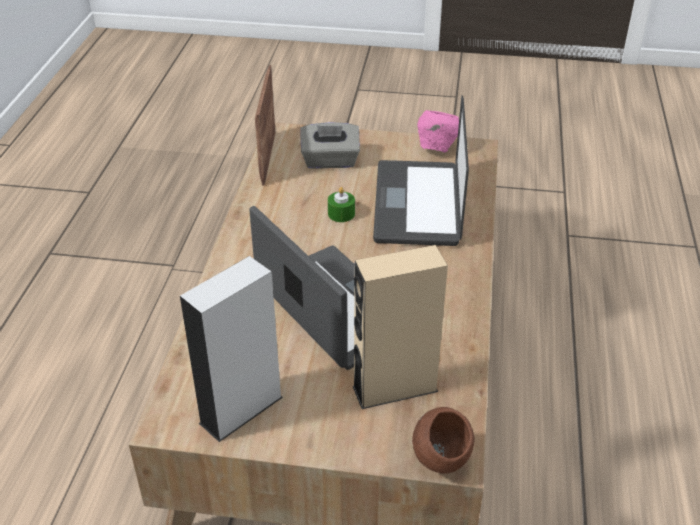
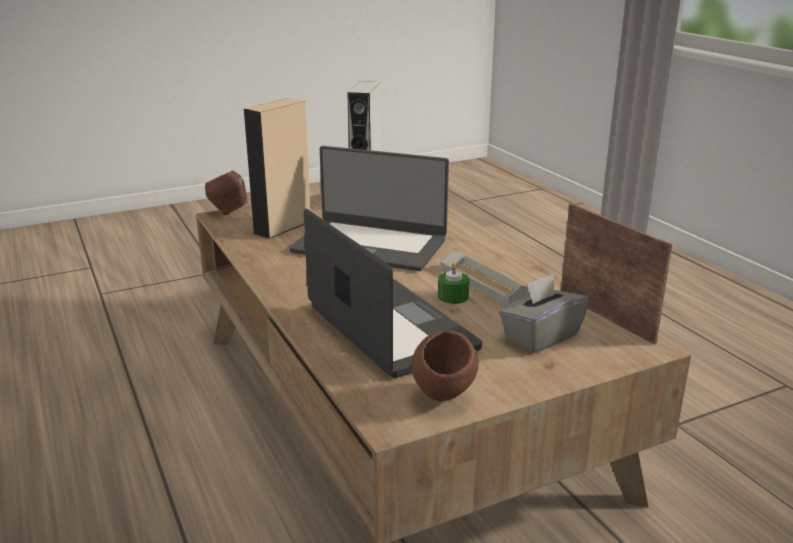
camera: 145 degrees right, 15 degrees down
(301, 216) = (484, 283): none -> grey tray
(436, 149) = (443, 399): pink bowl -> brown bowl

